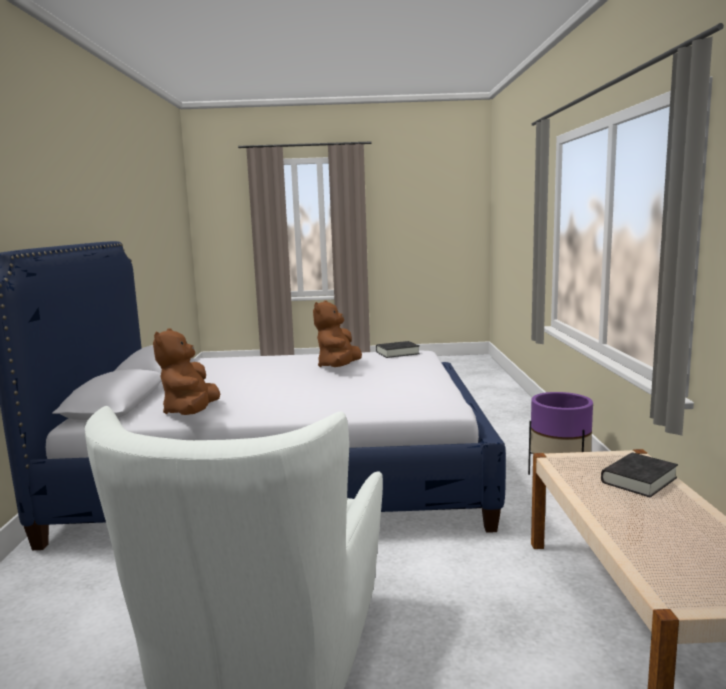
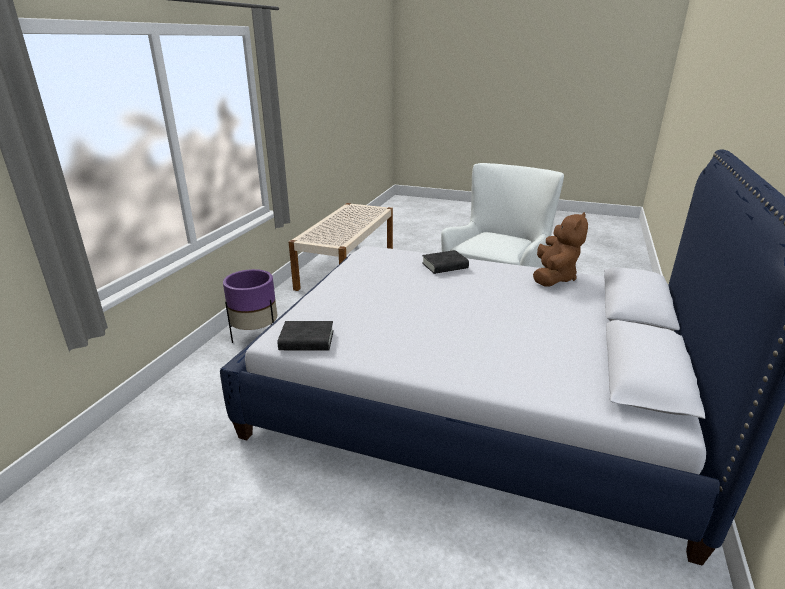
camera: 160 degrees left, 15 degrees up
(339, 367) = (403, 322): brown plush toy -> none
(638, 480) = (324, 230): black book -> black book (445, 266)

